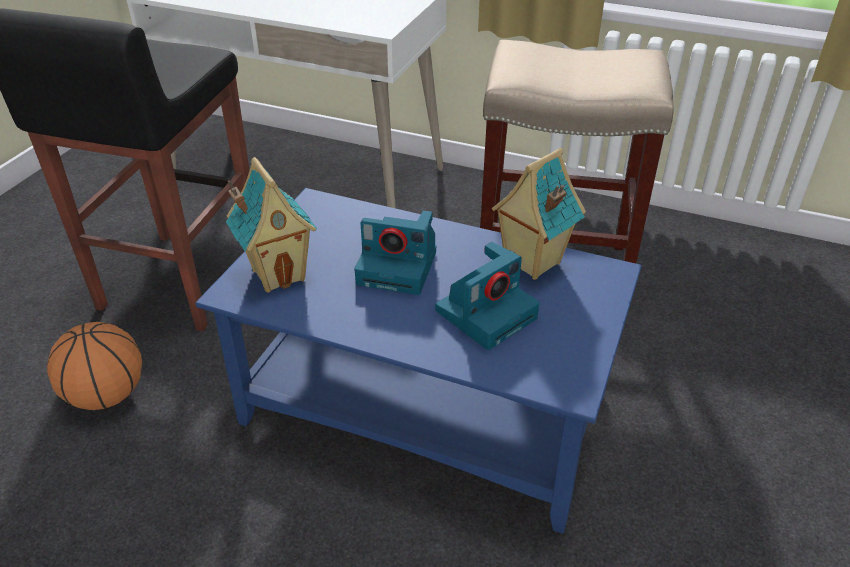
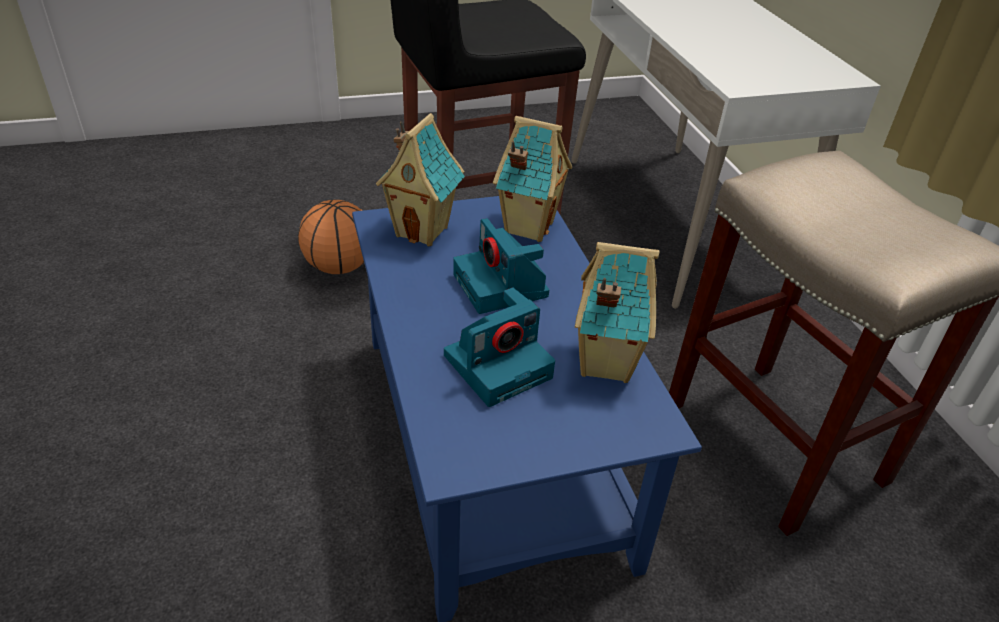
camera: 50 degrees right, 0 degrees up
(341, 219) = (527, 227): none -> toy house
(486, 313) = (499, 365): camera -> camera turned 45 degrees counterclockwise

